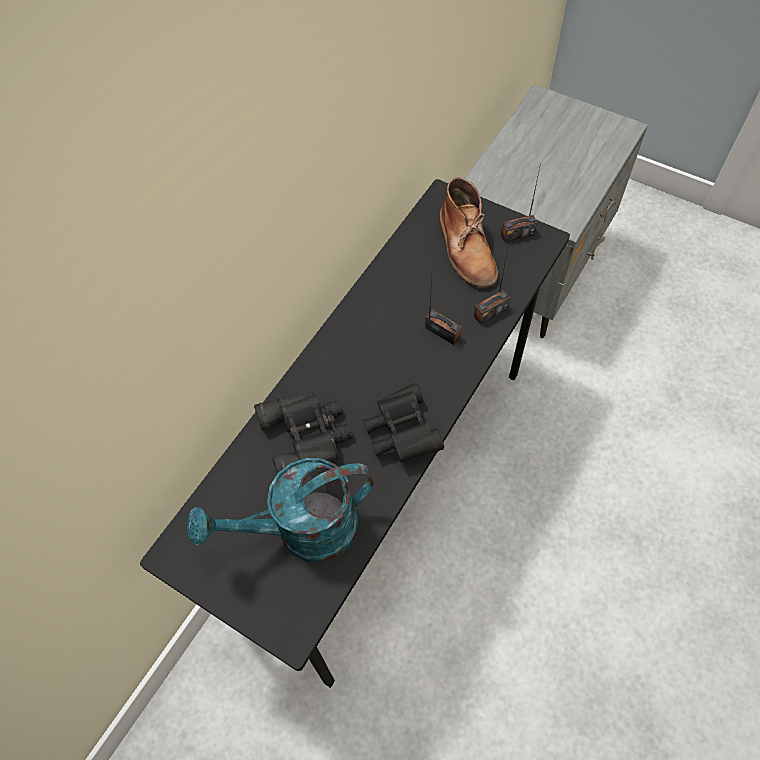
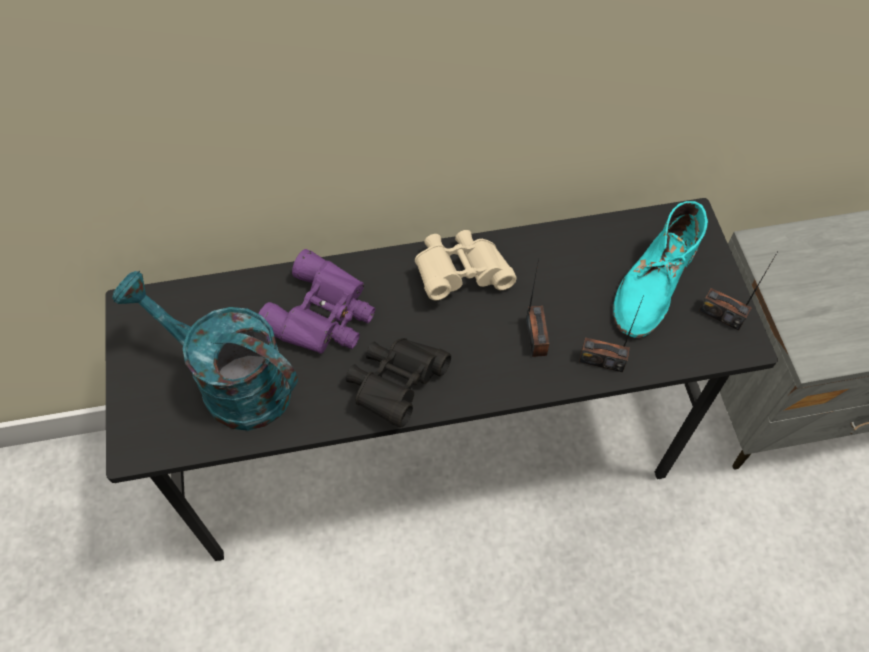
camera: 45 degrees right, 0 degrees up
(307, 435) = (324, 315): black binoculars -> purple binoculars
(358, 337) = (461, 274): none -> beige binoculars
(466, 249) = (653, 285): brown boot -> turquoise boot

